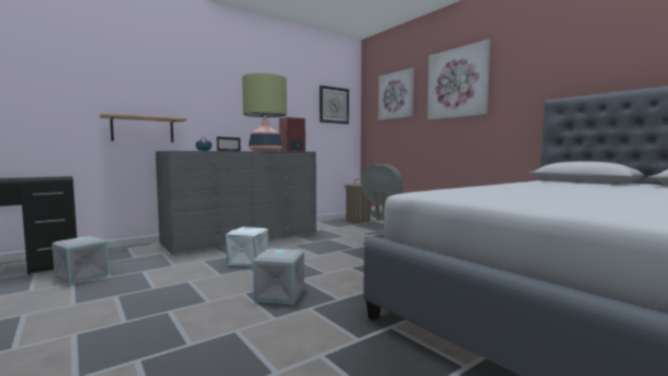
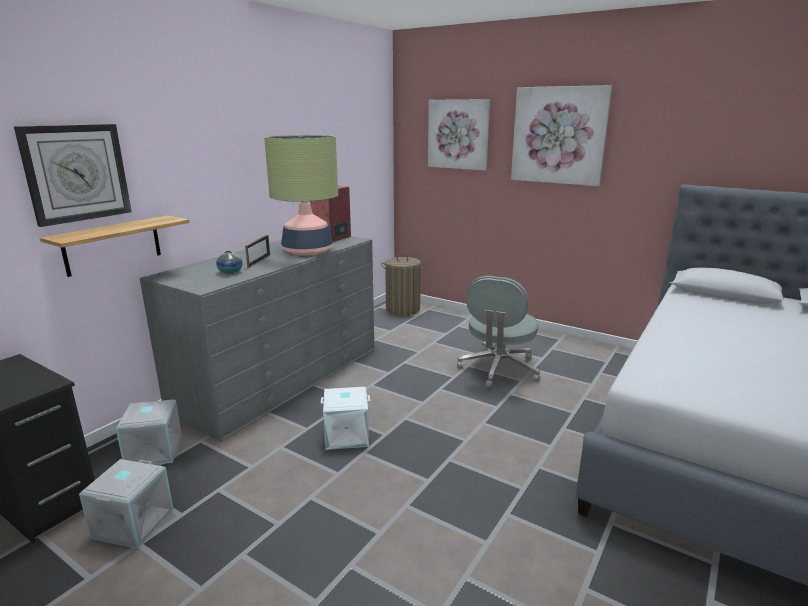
camera: 20 degrees left, 15 degrees up
(280, 295) = (453, 497): grey storage box -> grey storage box (155, 451)
(334, 105) = (363, 144): wall clock -> wall clock (76, 173)

